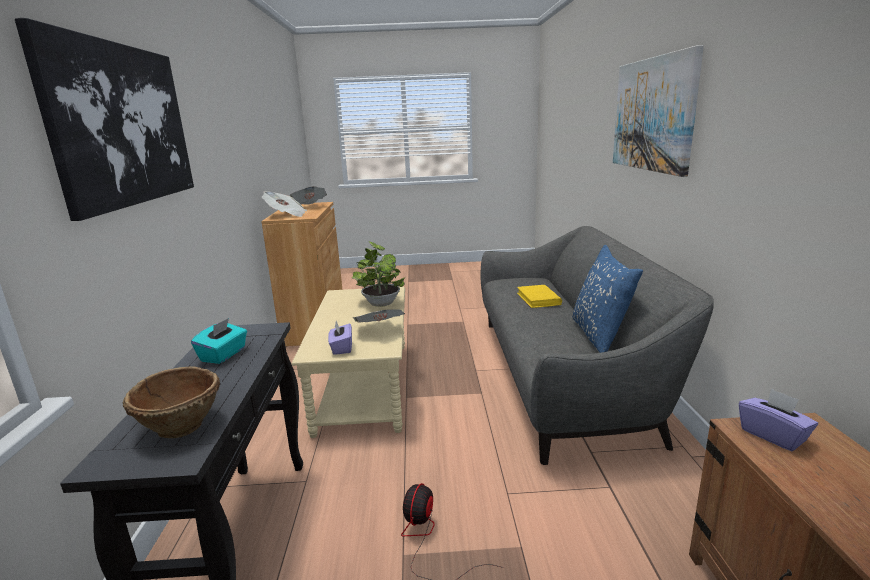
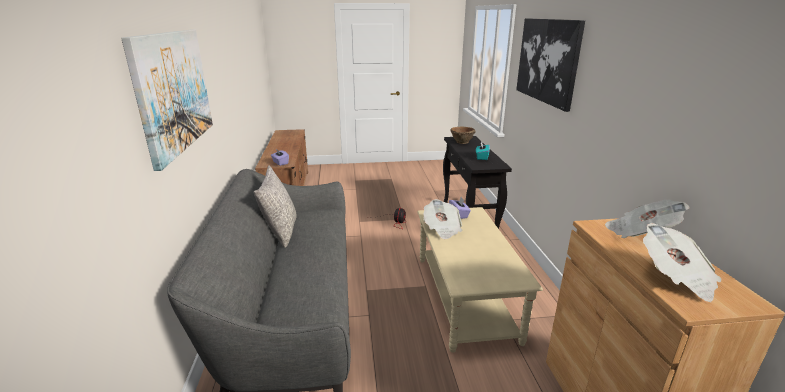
camera: 175 degrees right, 5 degrees up
(380, 303) = (461, 261): potted plant -> none
(538, 299) = (300, 271): yellow book -> none
(600, 335) = (281, 231): blue pillow -> grey pillow

